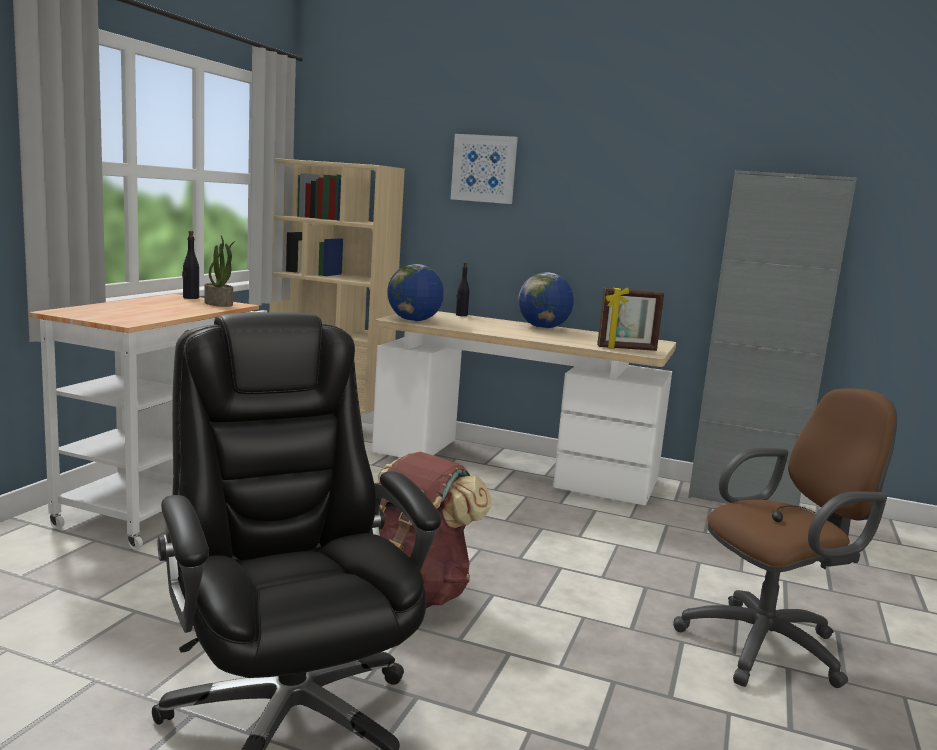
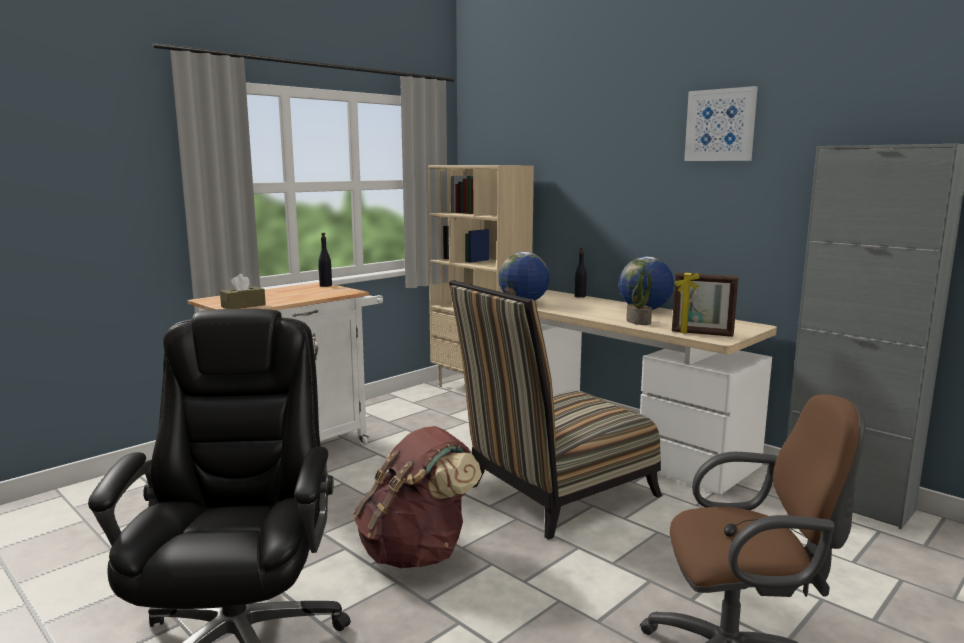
camera: 25 degrees right, 0 degrees up
(129, 319) = (243, 306): none -> brown tissue box
(219, 304) = (337, 291): potted plant -> potted plant (639, 322)
(484, 168) = (597, 160): picture -> picture (720, 125)
(496, 522) = (553, 494): none -> chair

